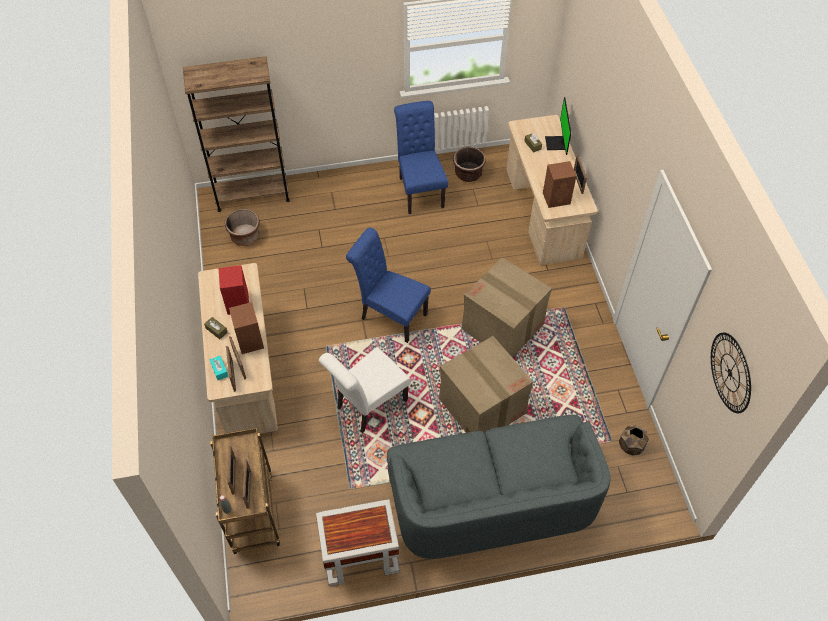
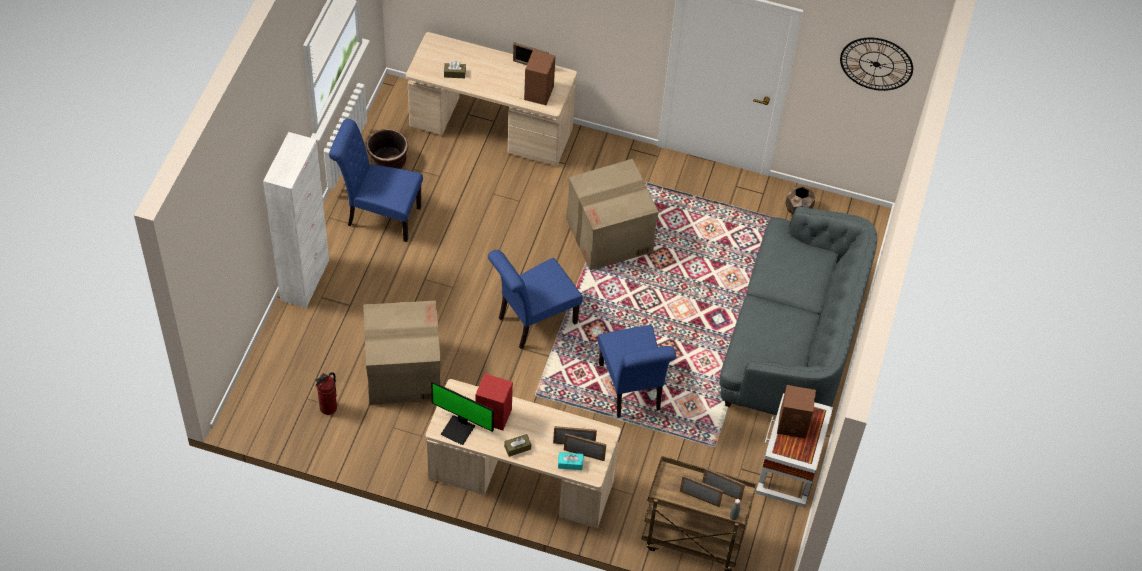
camera: 65 degrees left, 0 degrees up
(245, 236) = (328, 408): brown planter -> fire extinguisher
(250, 341) = (551, 423): brown speaker -> brown speaker (793, 425)
(252, 195) = (267, 375): brown bookcase -> none
(339, 178) = (305, 280): none -> white cabinet
(368, 406) = (631, 391): white chair -> blue chair
(482, 405) = (688, 298): cardboard box -> cardboard box (402, 372)
(556, 143) = (466, 54): monitor -> monitor (459, 429)

